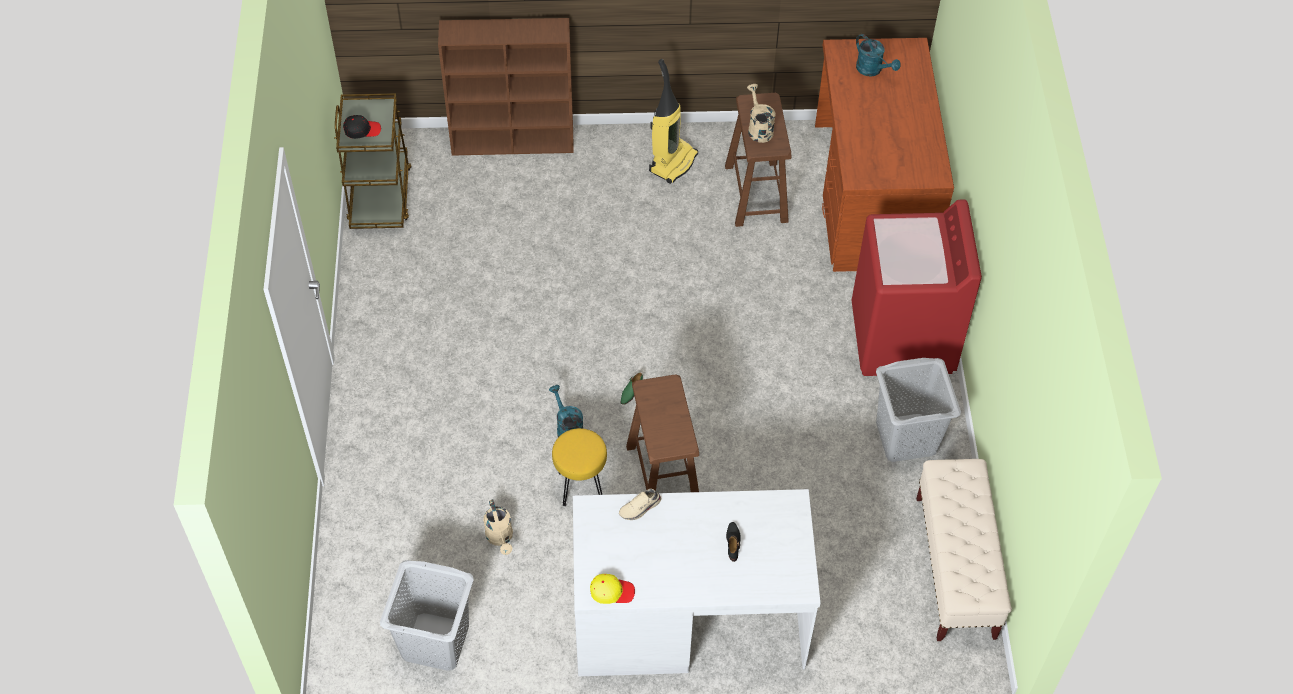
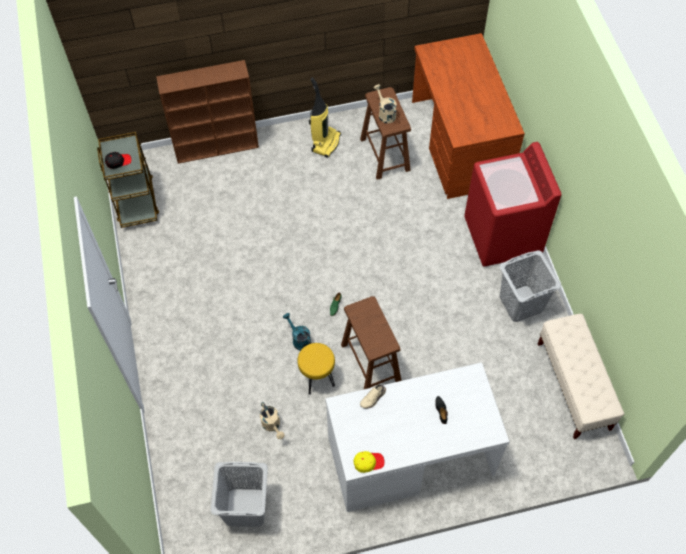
camera: 10 degrees left, 5 degrees up
(872, 70) = (452, 61): turquoise watering can -> none

